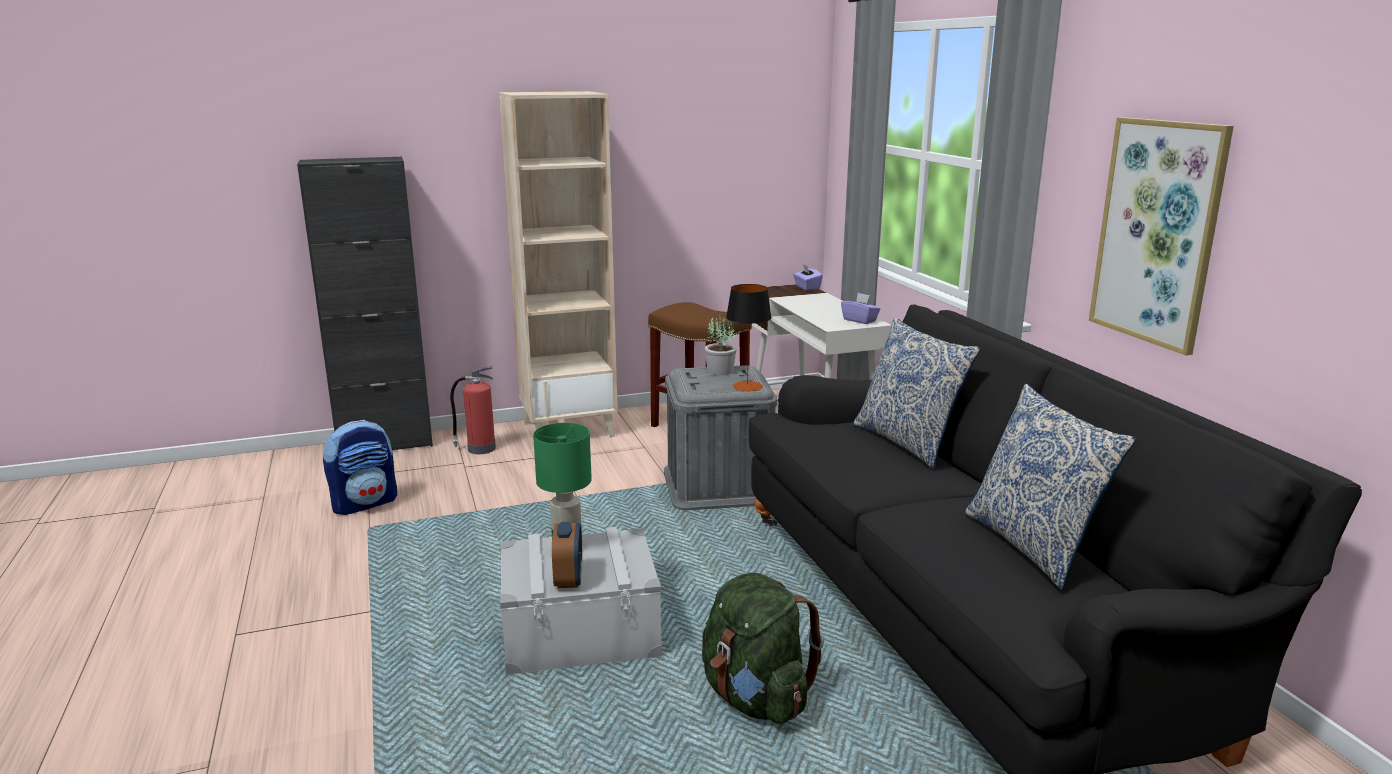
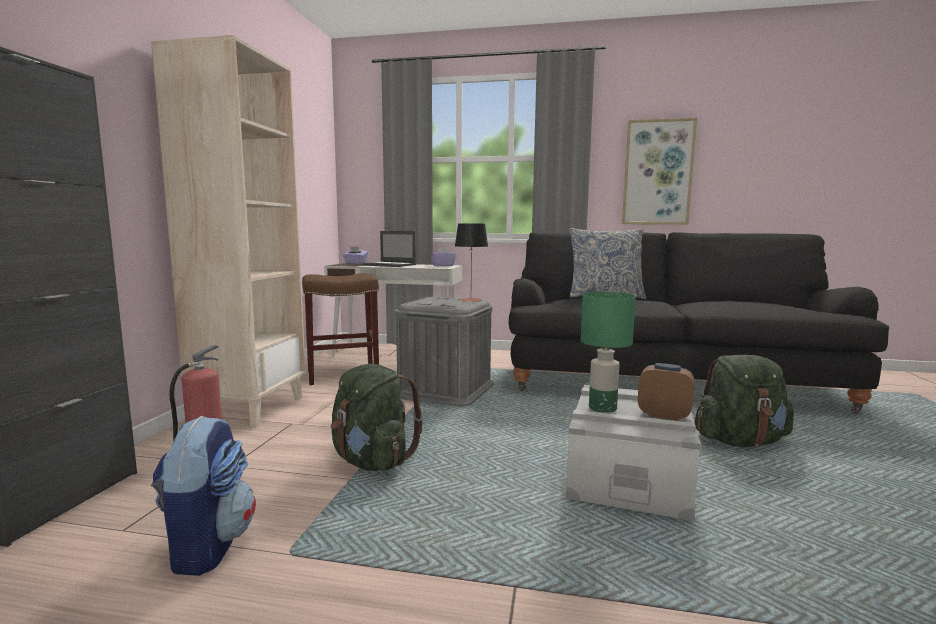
camera: 60 degrees left, 10 degrees down
(512, 509) = (372, 461): none -> green backpack
(719, 371) = (429, 299): potted plant -> none
(814, 303) = (390, 265): none -> laptop
(1033, 545) = (754, 301): pillow -> none

